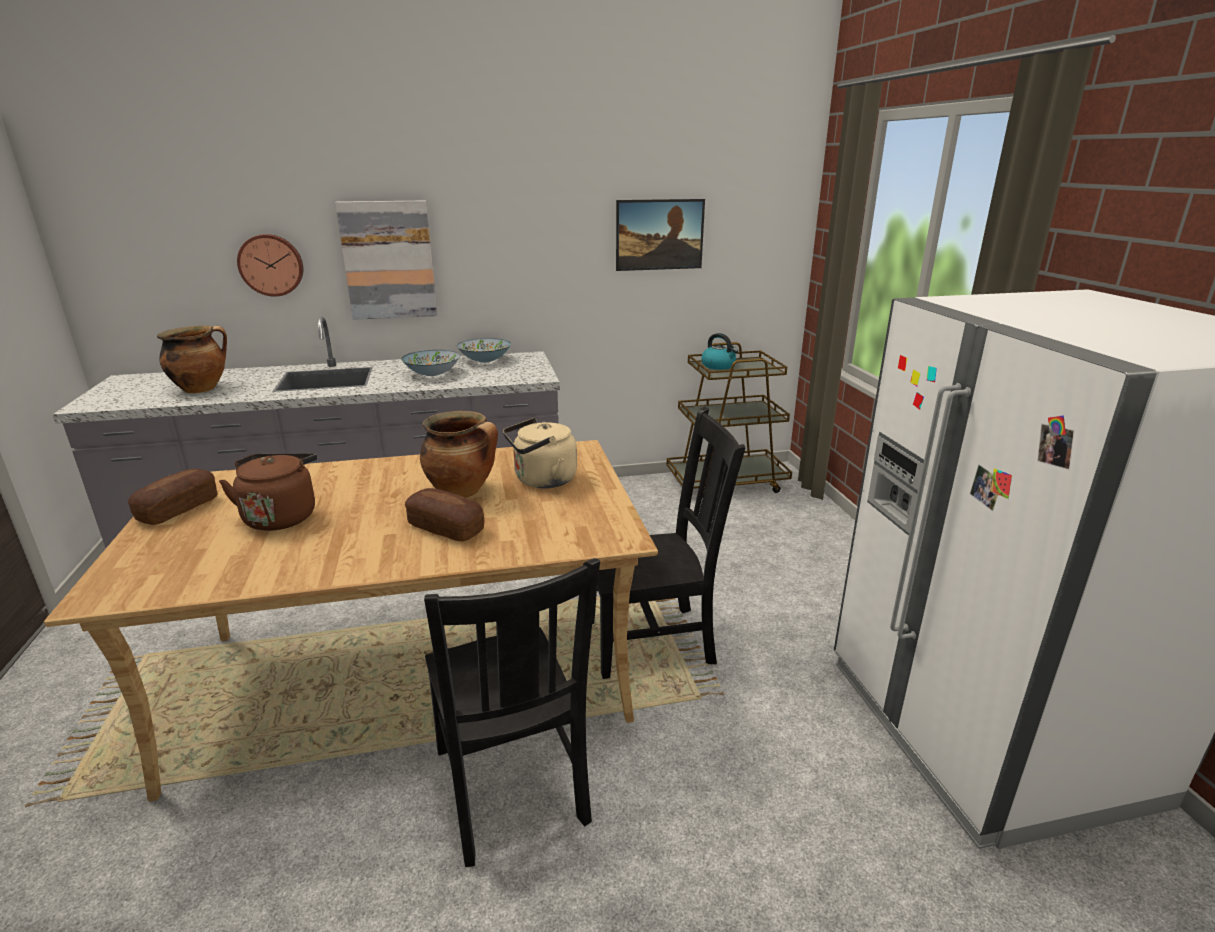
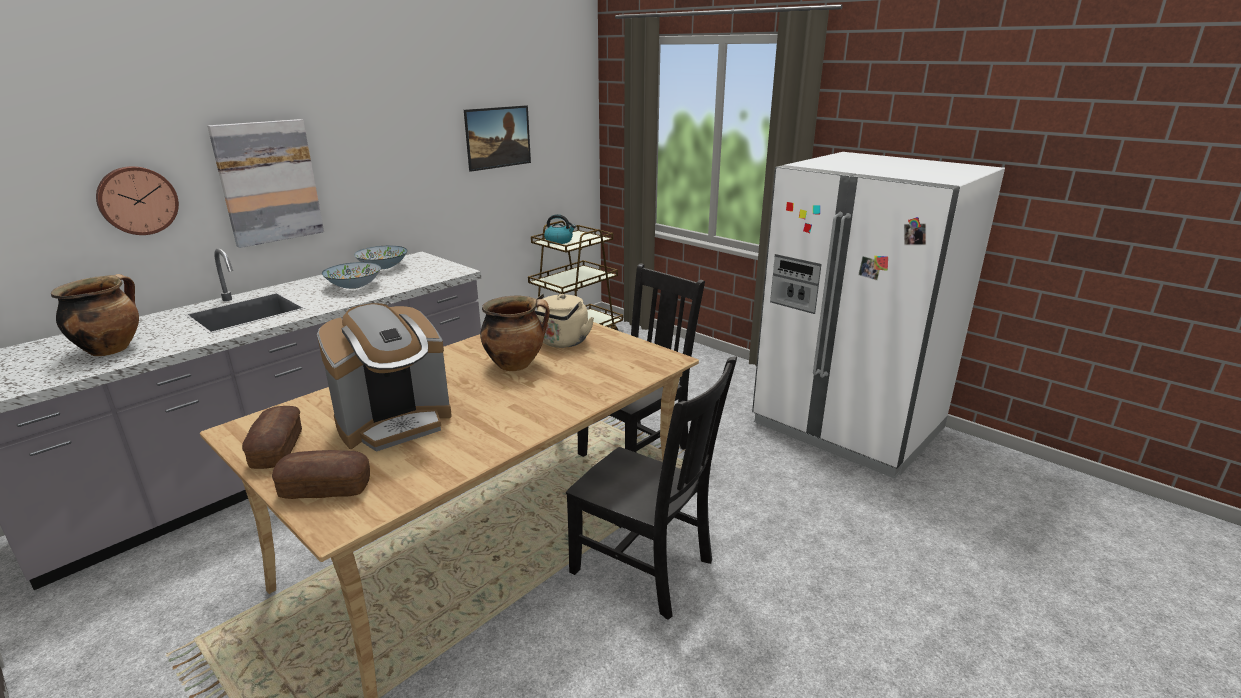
camera: 35 degrees left, 0 degrees up
(281, 516) = (395, 423): brown kettle -> coffee machine
(446, 528) = (546, 389): bread -> bread (325, 488)

